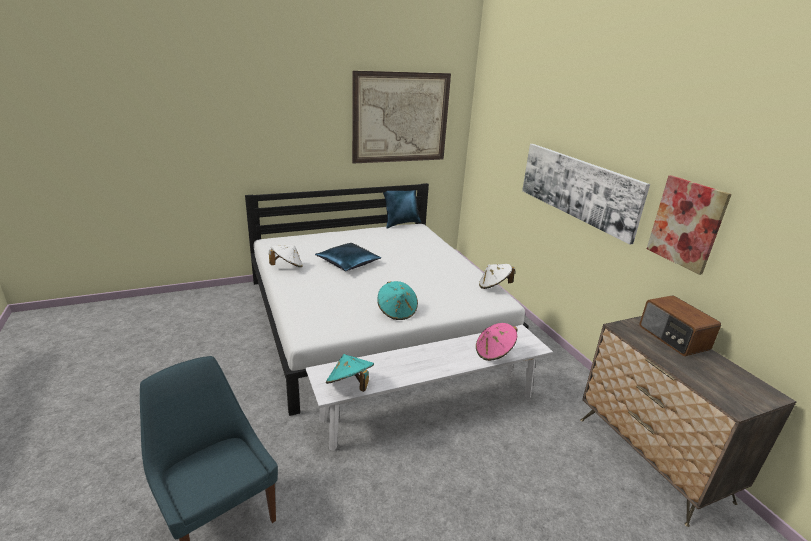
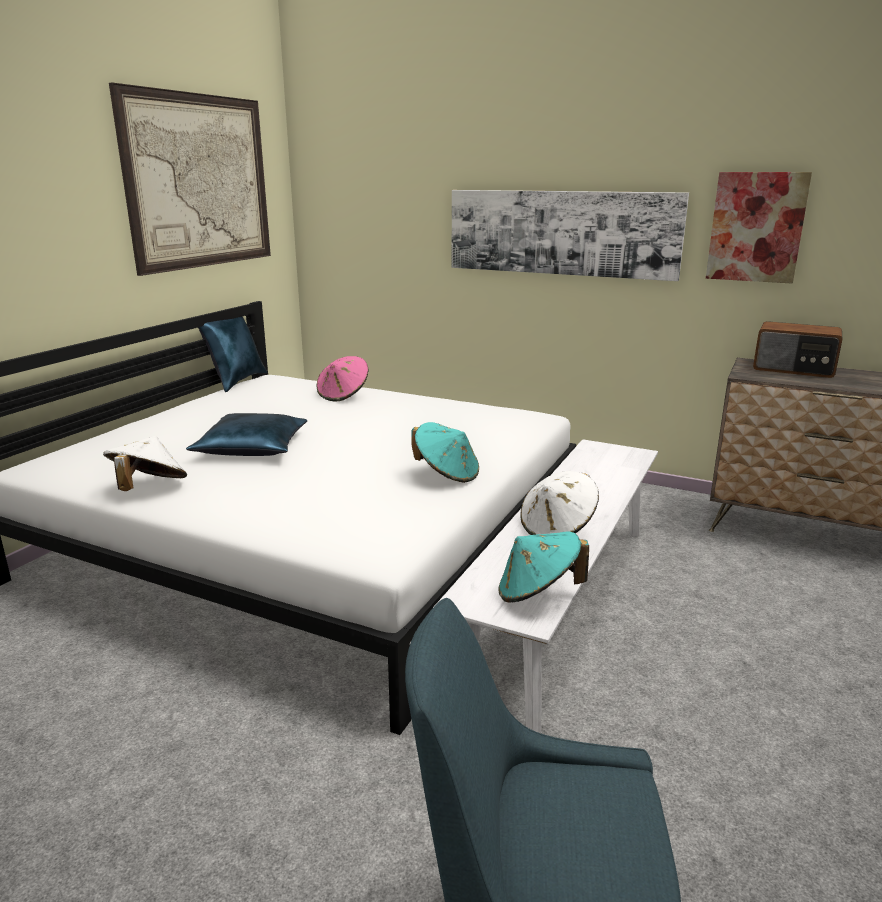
camera: 40 degrees left, 5 degrees down
(494, 286) = (500, 407): white hat -> white hat (557, 528)
(494, 353) = (613, 476): pink hat -> pink hat (343, 395)

